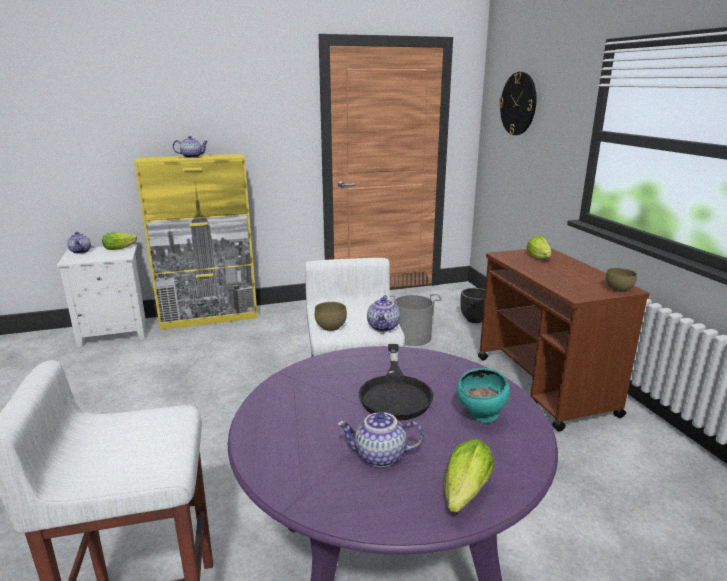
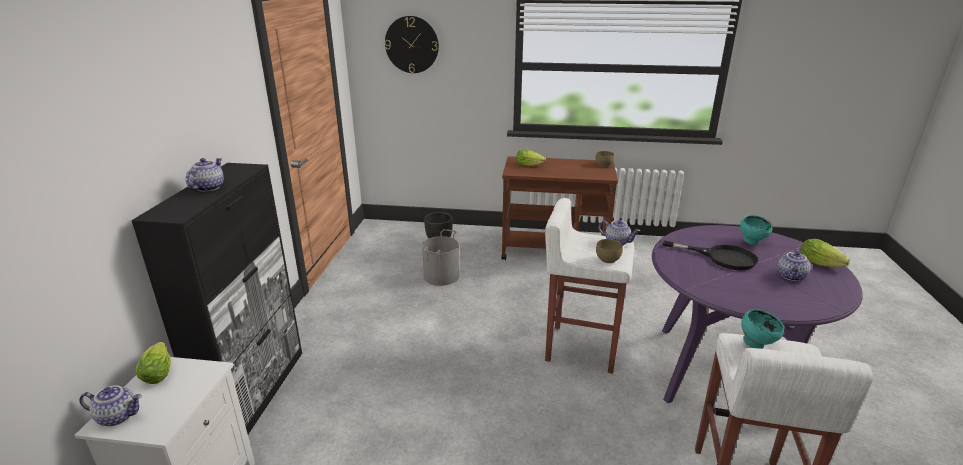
camera: 65 degrees left, 5 degrees up
(167, 430) = (756, 345): none -> turquoise bowl
(210, 318) = (256, 391): yellow cabinet -> black cabinet

